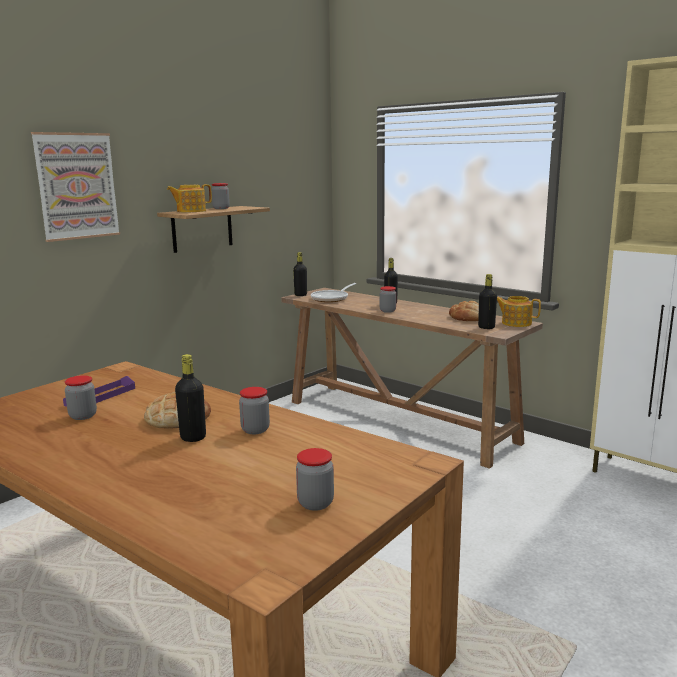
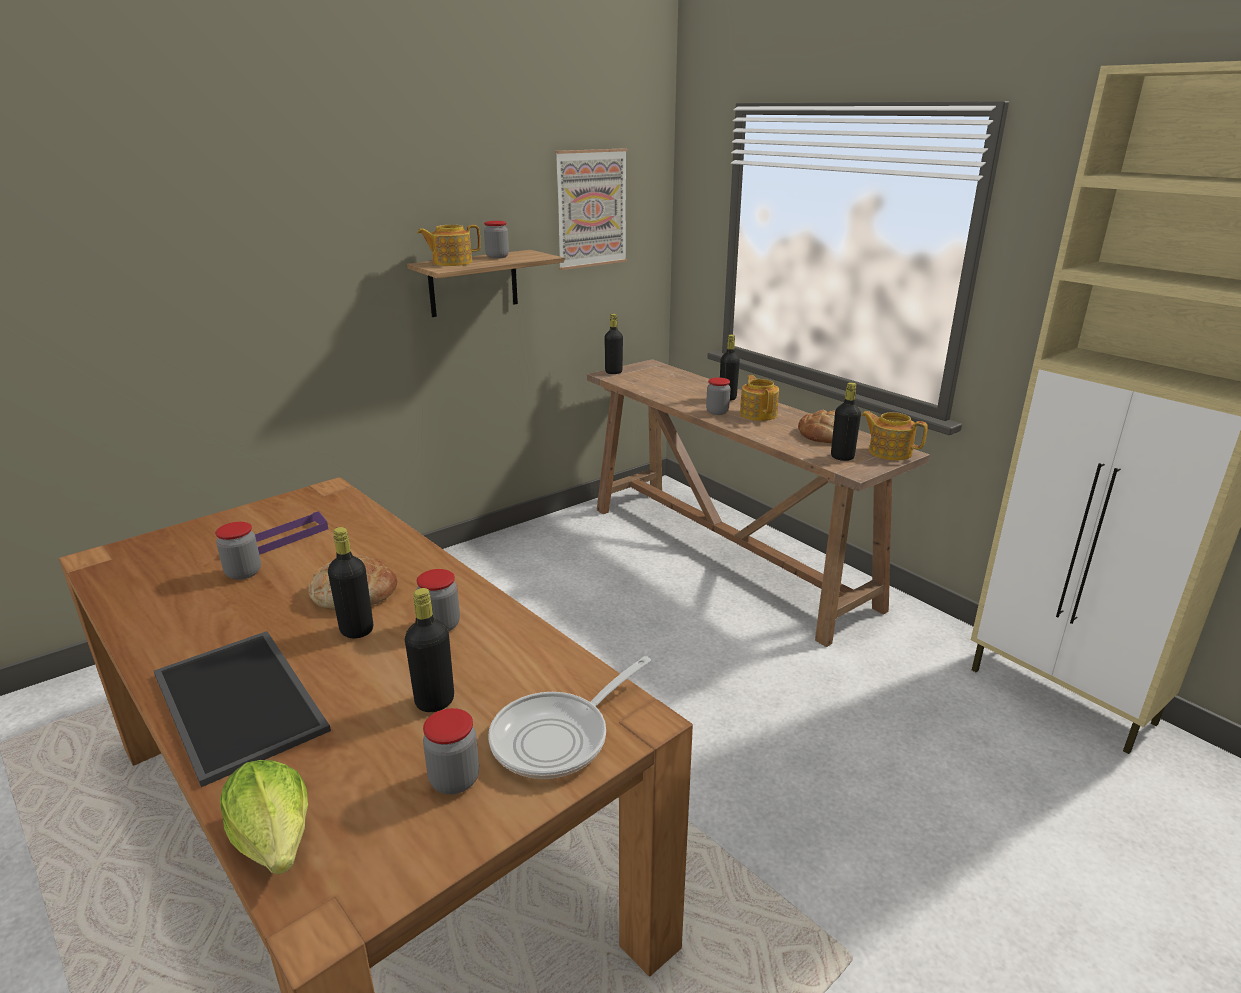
camera: 10 degrees right, 10 degrees up
(77, 186) = (290, 231): picture -> picture (591, 208)
(129, 481) = (243, 702): none -> tray
(202, 546) = (275, 840): none -> lettuce
(276, 467) = (435, 701): none -> black bottle
(332, 298) = (652, 382): frying pan -> frying pan (558, 737)
(417, 310) = (758, 414): none -> teapot

